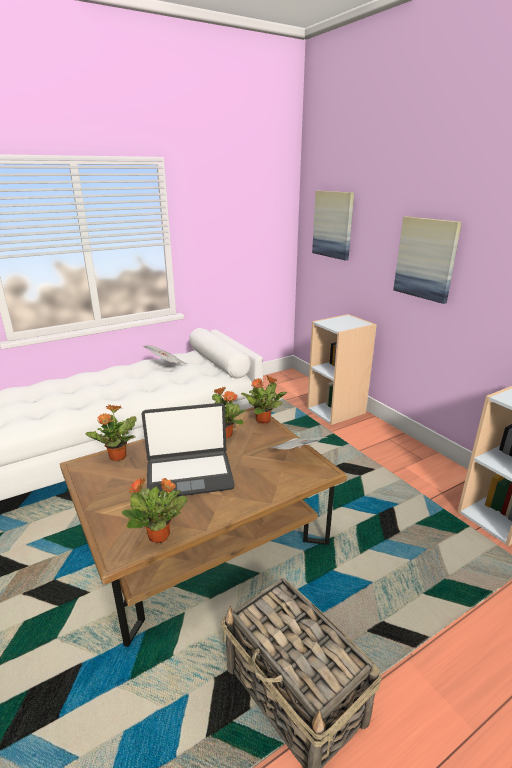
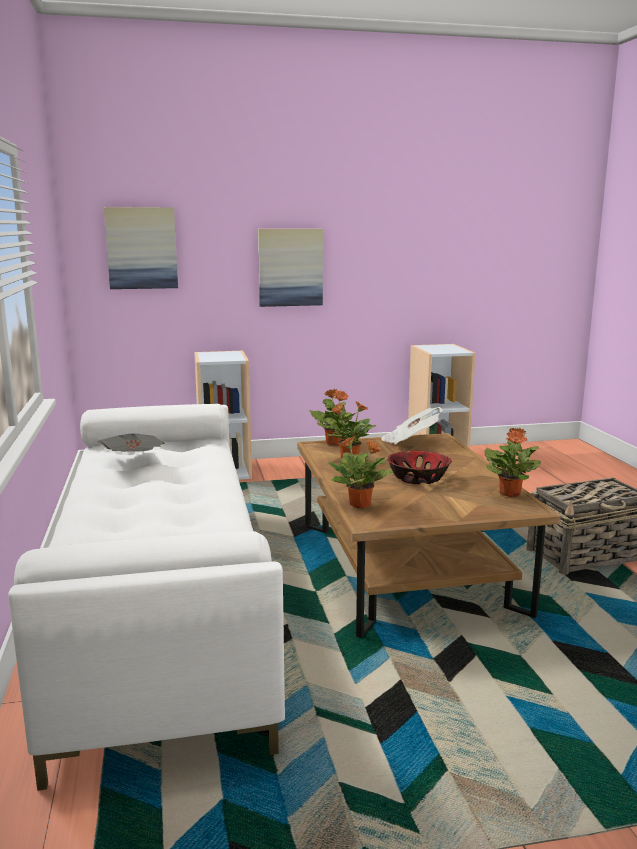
camera: 70 degrees left, 10 degrees down
(189, 475) = (418, 478): laptop -> bowl

